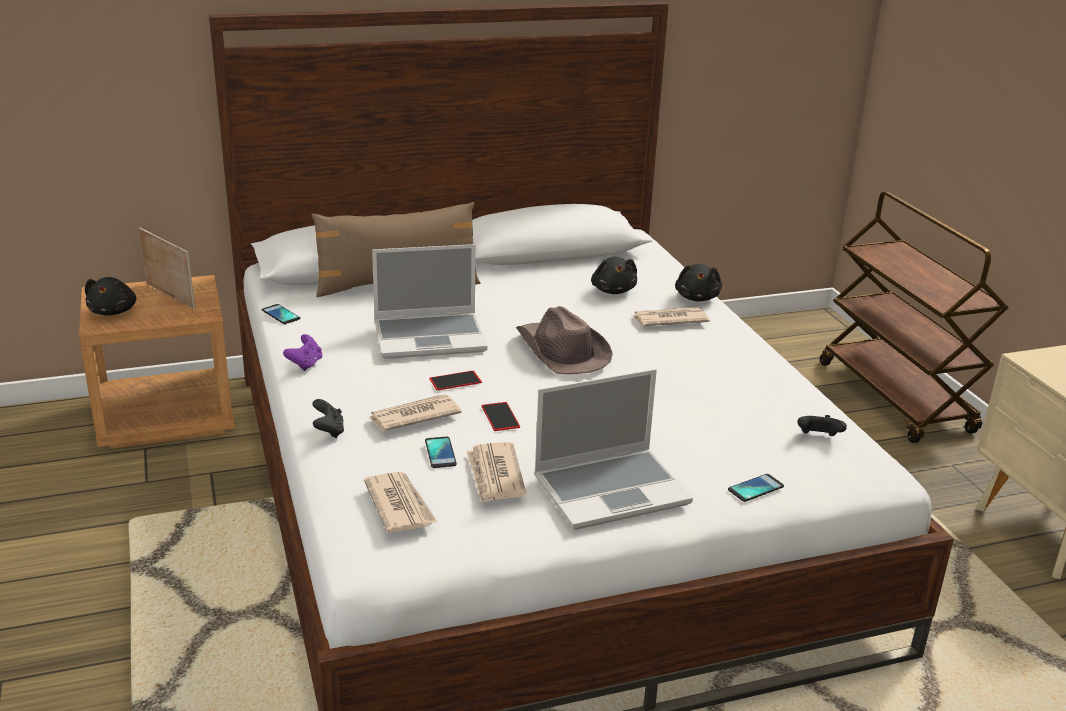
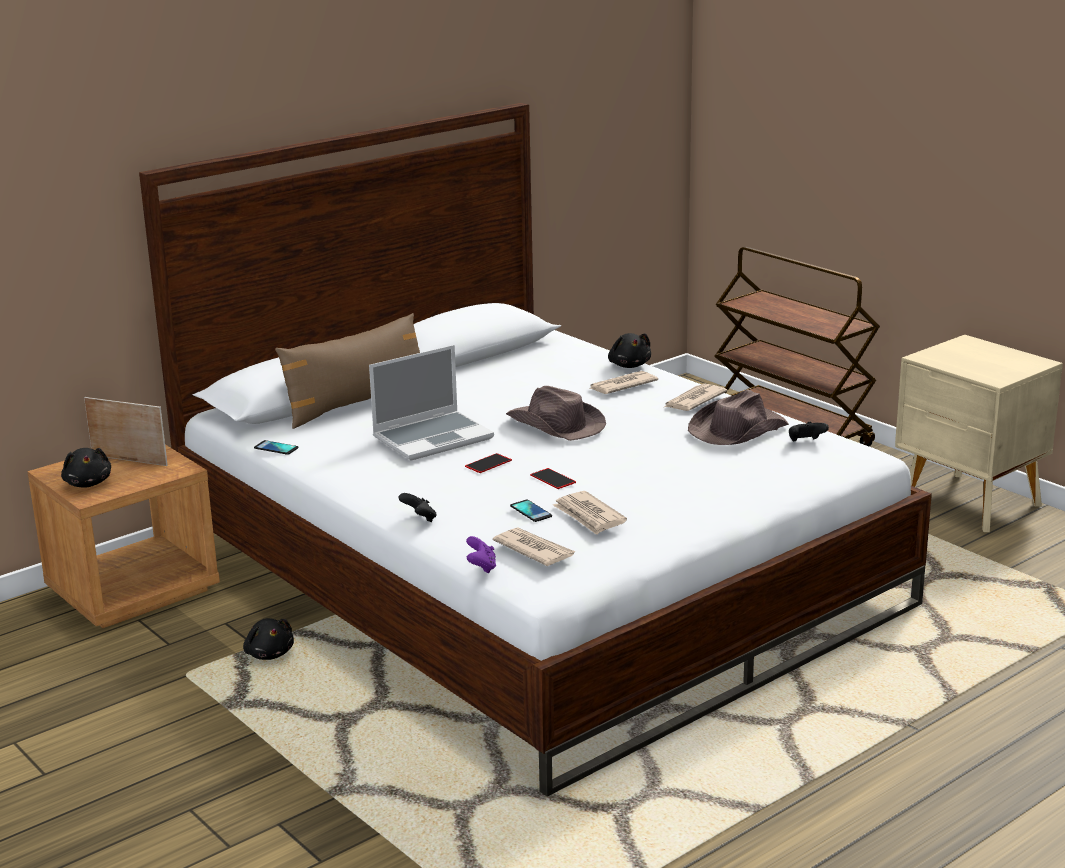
camera: 20 degrees left, 5 degrees down
(305, 364) = (343, 479): purple game controller -> purple game controller (481, 567)
(413, 416) = (481, 493): newspaper -> newspaper (693, 401)
(612, 489) = (683, 506): laptop -> none
(613, 290) = (554, 373): black plush toy -> black plush toy (269, 653)
(750, 402) = (737, 430): none -> brown hat
(755, 488) = (787, 483): phone -> none

